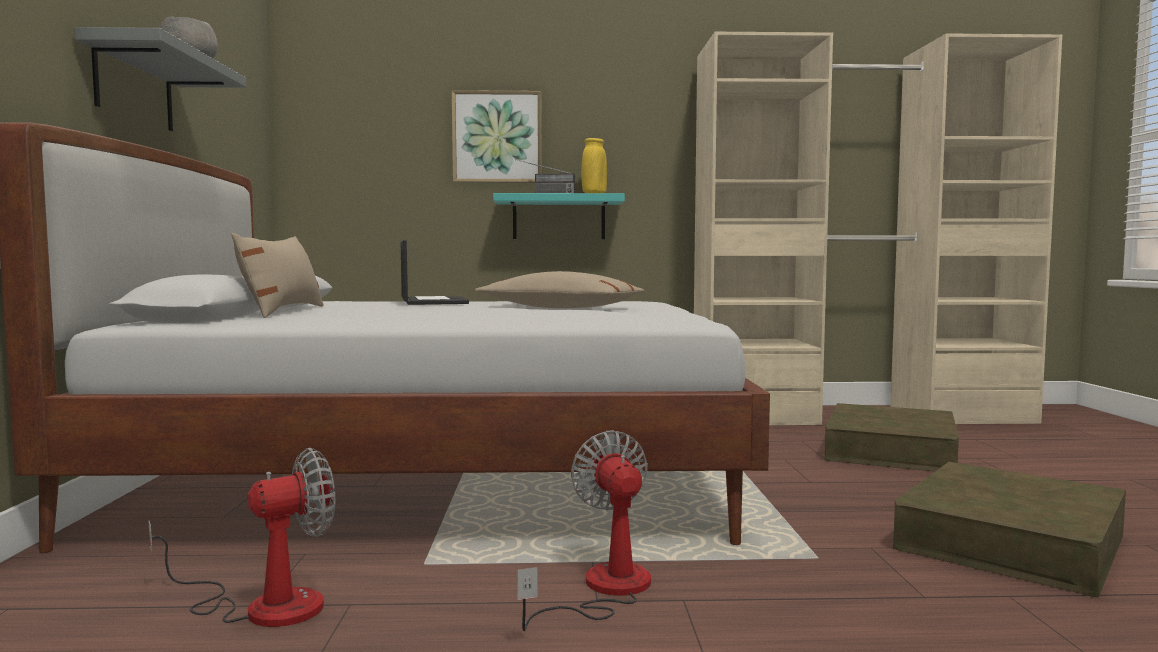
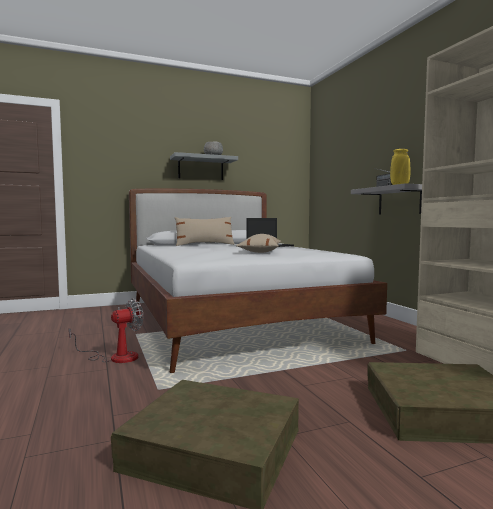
camera: 70 degrees right, 0 degrees up
(263, 605) = (101, 326): fan -> none
(497, 137) = (375, 156): picture -> none
(559, 218) = (399, 201): turquoise shelf -> grey shelf

